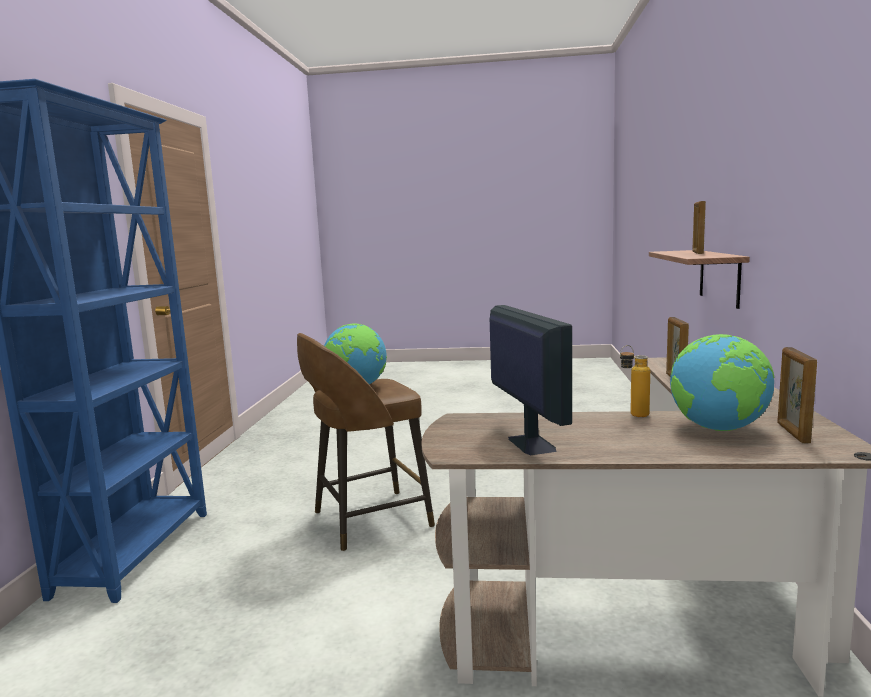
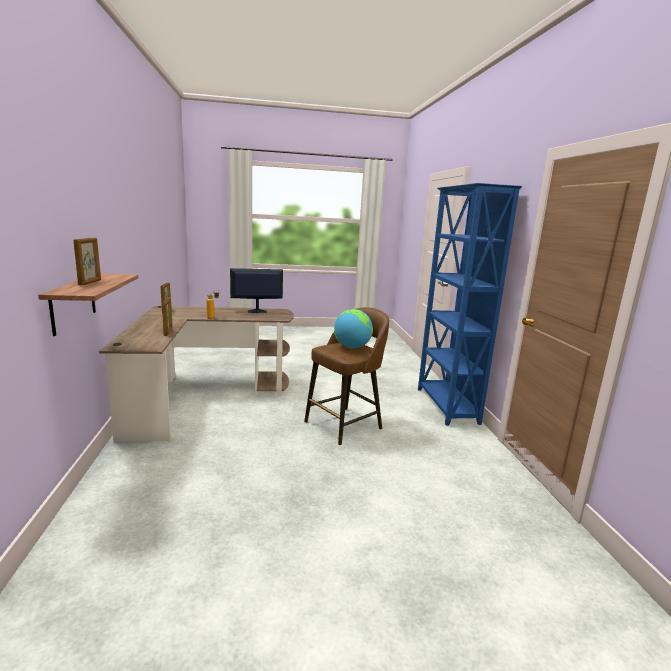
camera: 165 degrees right, 5 degrees up
(530, 443) = (256, 311): monitor -> monitor turned 105 degrees clockwise
(719, 428) = (188, 313): globe -> none

